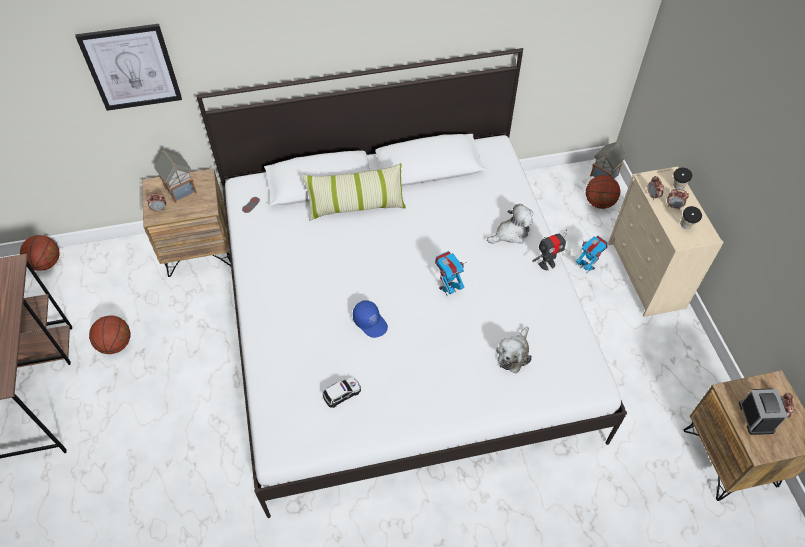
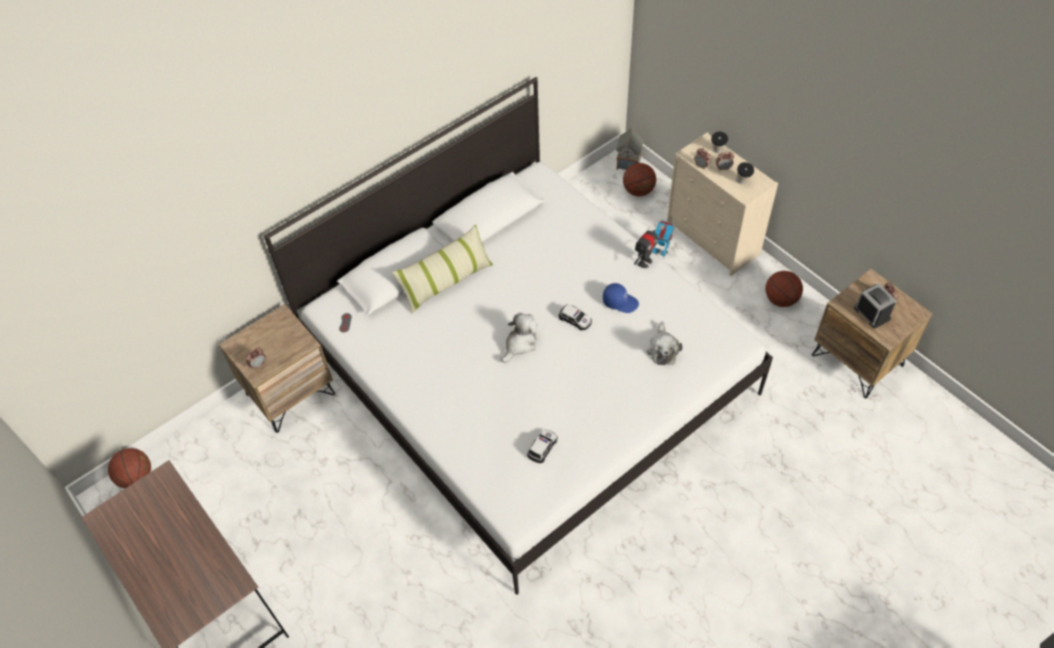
camera: 25 degrees left, 0 degrees up
(116, 344) = (268, 519): basketball -> basketball (781, 299)
(131, 67) = (200, 234): picture -> none
(180, 190) = (266, 338): toy house -> none
(370, 322) = (527, 377): blue cap -> blue cap (620, 301)
(448, 289) = (575, 320): toy robot -> toy car
(511, 233) = (598, 248): plush toy -> plush toy (520, 344)

